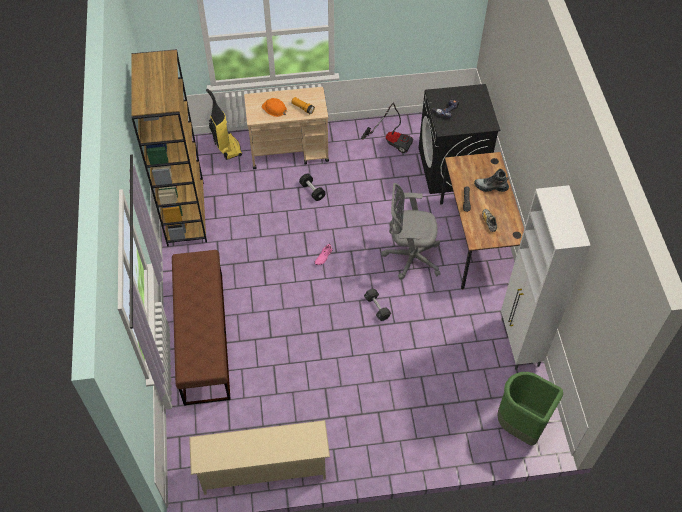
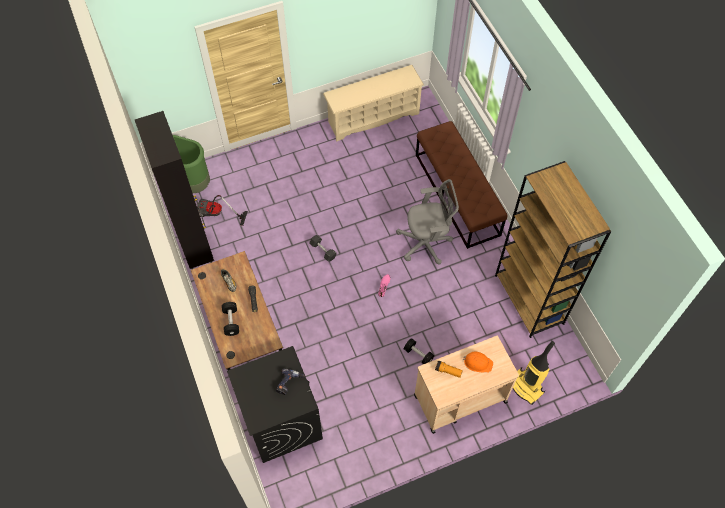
camera: 165 degrees right, 5 degrees up
(392, 141) = (353, 441): vacuum cleaner -> vacuum cleaner (216, 215)
(410, 257) = (304, 305): grey office chair -> grey office chair (426, 243)
(491, 187) = (231, 321): boot -> black dumbbell
(519, 343) = (196, 248): white cabinet -> black cabinet

